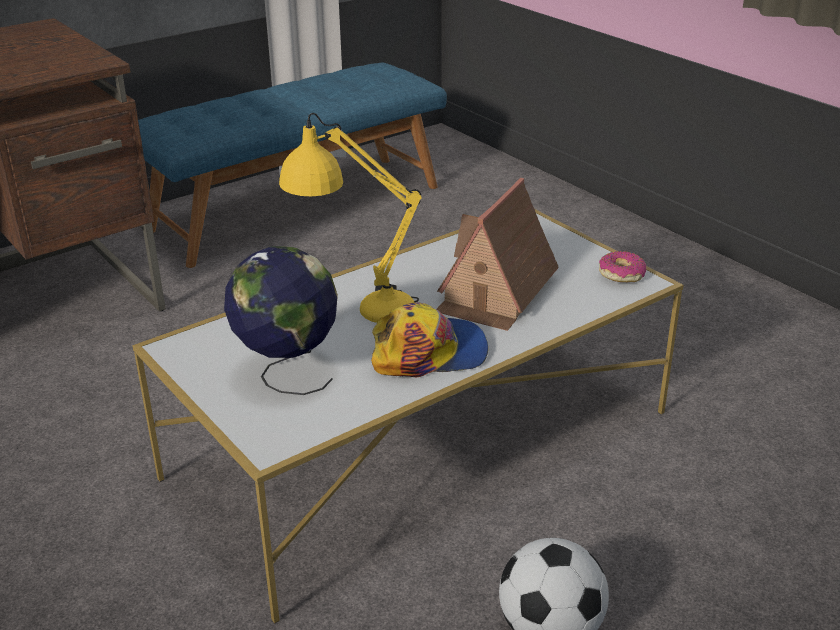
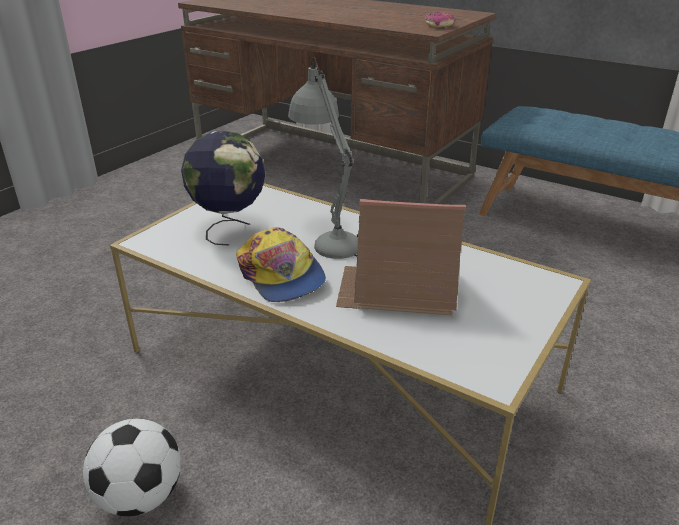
camera: 70 degrees right, 0 degrees up
(356, 309) = (329, 234): yellow table lamp -> grey table lamp
(621, 274) = (496, 361): donut -> donut (439, 25)

